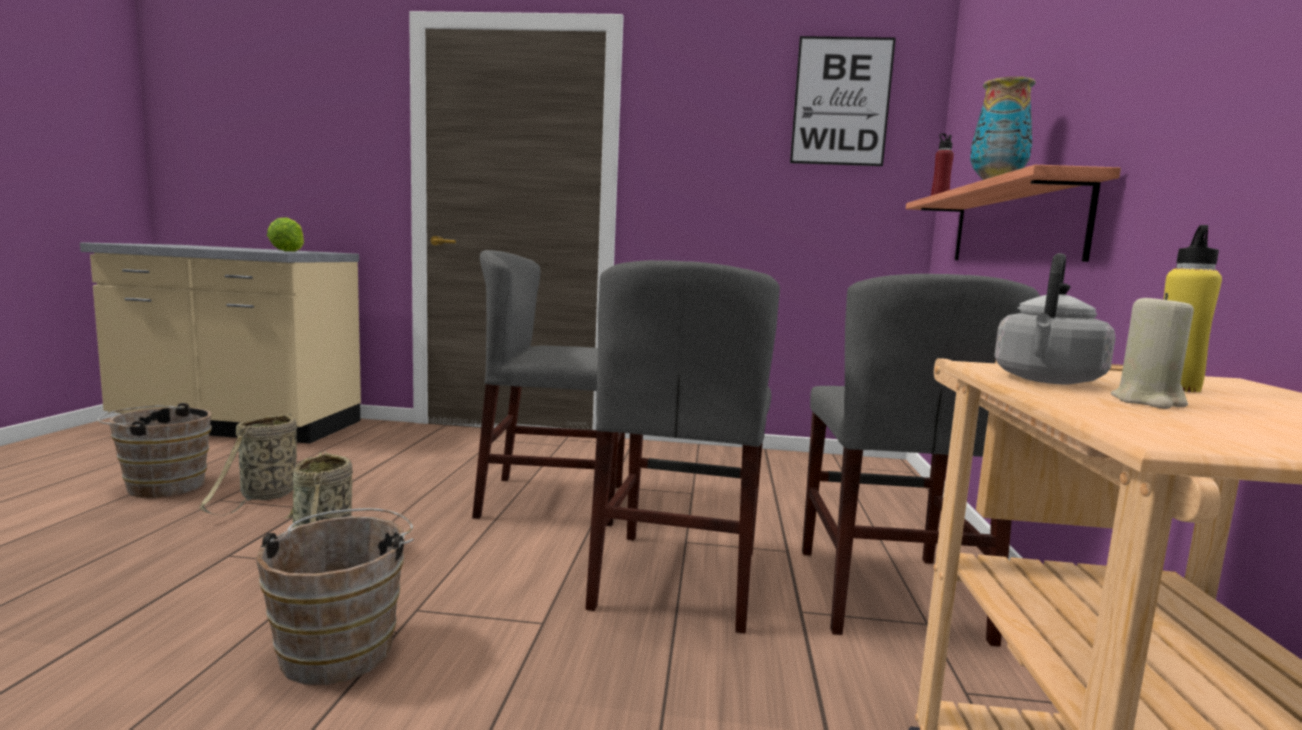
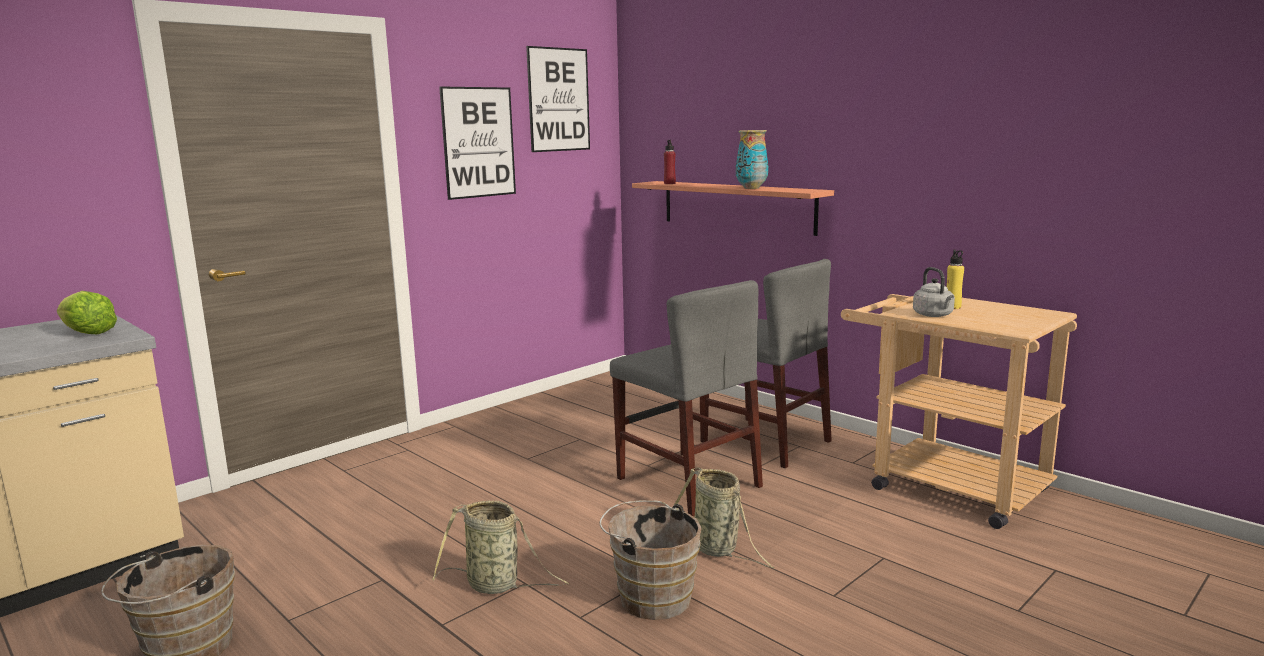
camera: 50 degrees left, 5 degrees up
(266, 496) = (319, 595): basket -> basket (718, 549)
(553, 501) = (523, 484): grey chair -> none
(717, 146) = (478, 142): none -> picture
(1148, 402) = (974, 317): beige candle -> none

